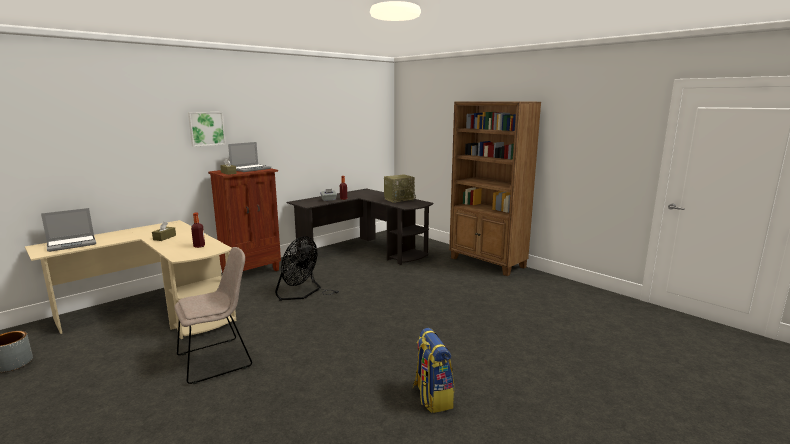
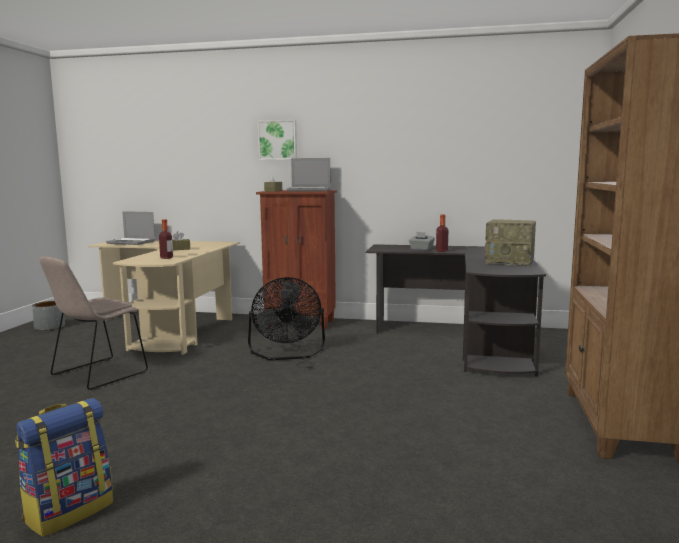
camera: 55 degrees right, 5 degrees down
(217, 359) = (96, 375): beige chair -> beige chair turned 105 degrees clockwise

